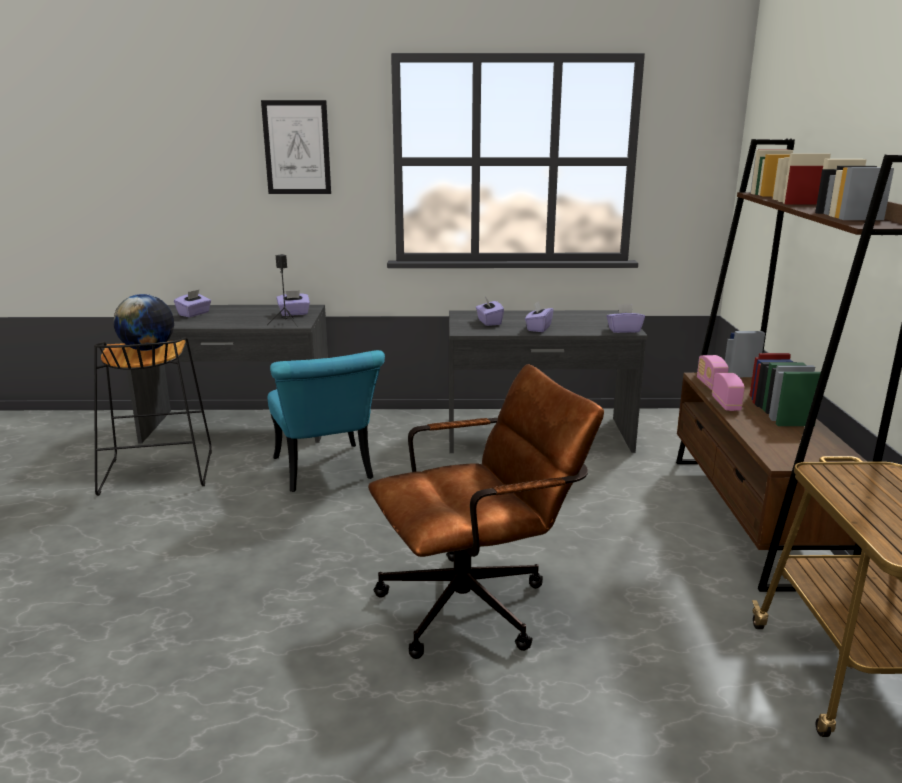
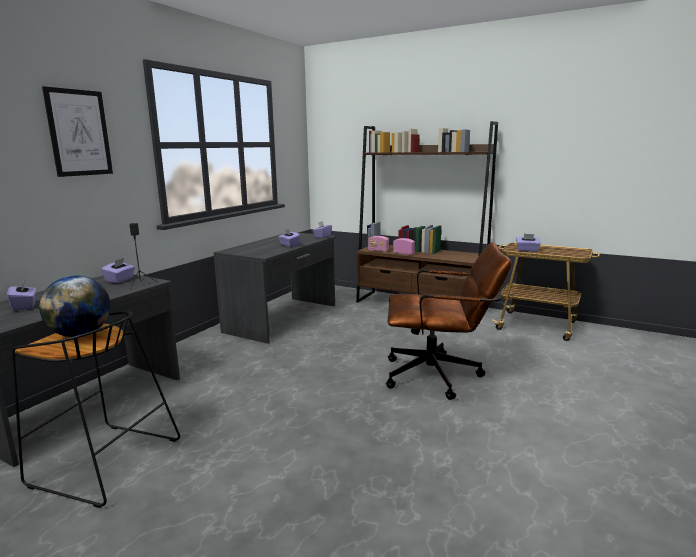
camera: 60 degrees left, 5 degrees down
(326, 473) = (234, 386): turquoise chair -> none
(478, 604) = (441, 376): brown office chair -> brown office chair turned 90 degrees clockwise
(489, 322) = (257, 249): purple tissue box -> purple tissue box (527, 250)

